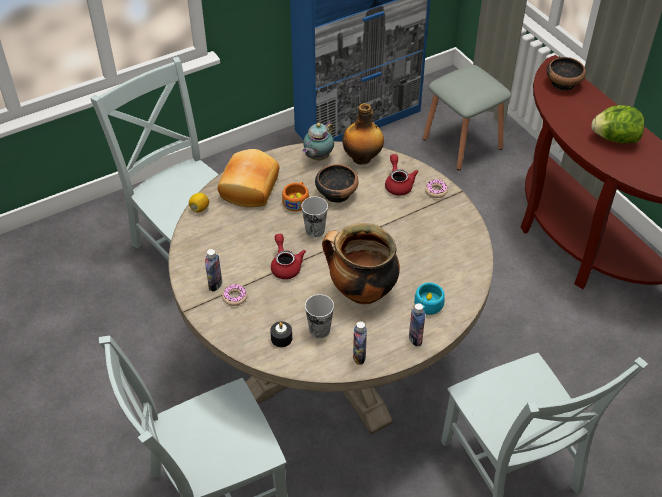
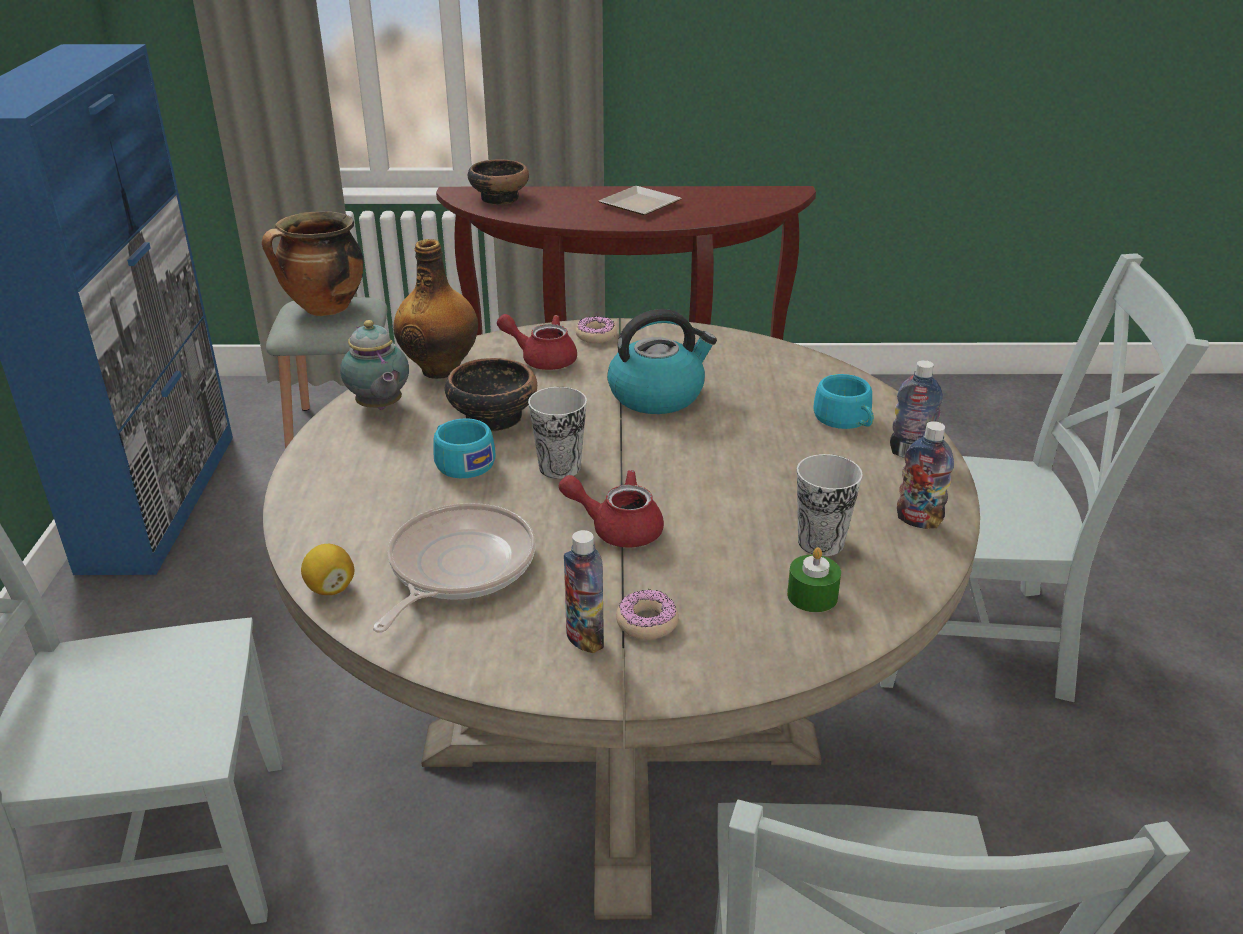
camera: 60 degrees left, 15 degrees down
(231, 234) = (457, 568): none -> frying pan
(248, 187) = (353, 505): bread -> none
(281, 338) = (812, 596): black candle -> green candle
(297, 201) = (461, 462): orange cup -> turquoise cup
(361, 292) = (760, 469): cooking pot -> cooking pot (324, 309)
(397, 235) = (657, 395): none -> kettle
(614, 139) = (643, 205): lettuce -> plate

